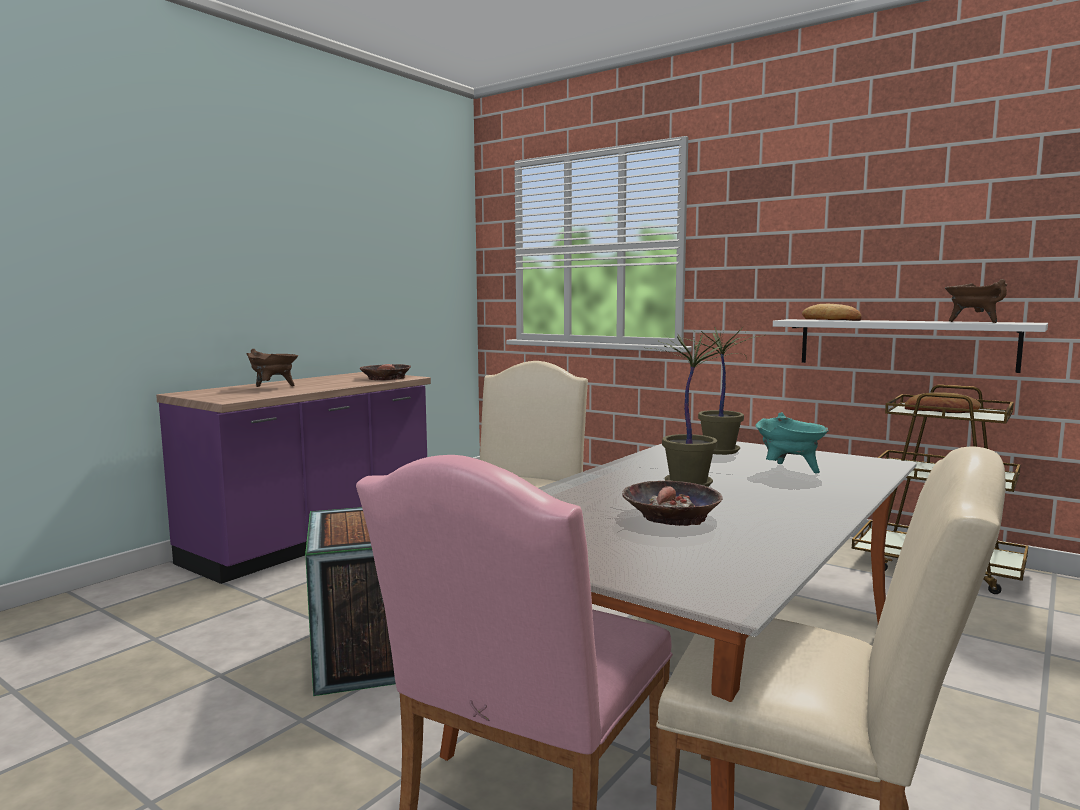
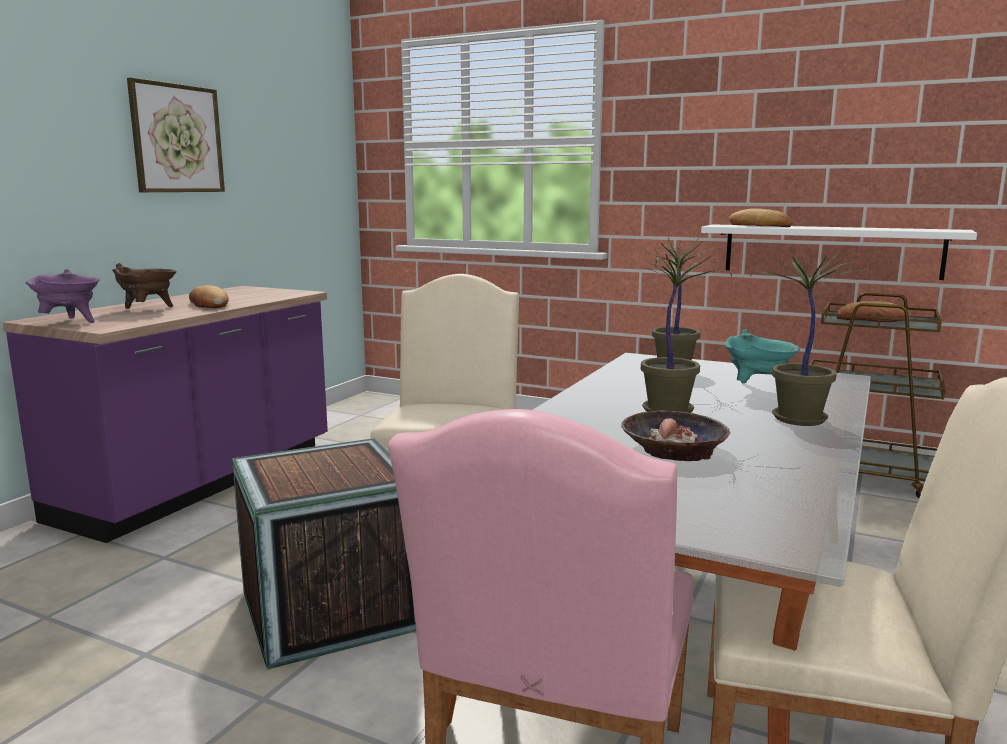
camera: 10 degrees left, 5 degrees up
(205, 395) = (70, 322): none -> purple cooking pot
(313, 247) = (177, 139): none -> picture
(324, 385) = (208, 304): none -> bread
(385, 378) = (275, 294): bowl -> none
(810, 496) = (796, 419): none -> potted plant
(973, 322) = (903, 229): brown cooking pot -> none

